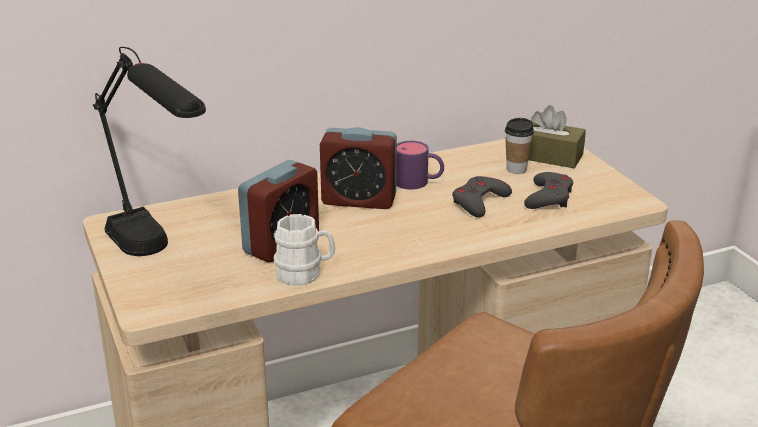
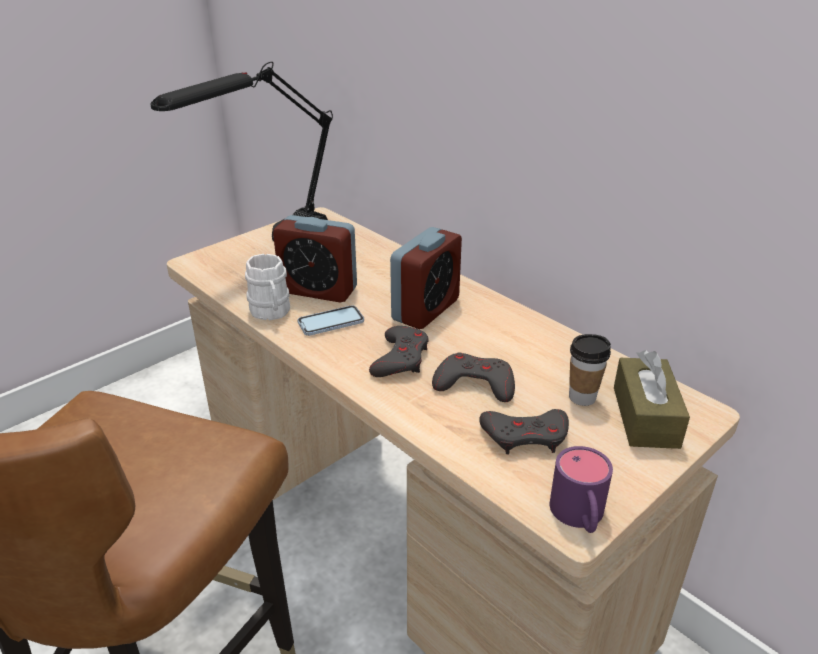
camera: 70 degrees right, 5 degrees up
(347, 246) = (331, 322): none -> phone
(359, 200) = (426, 309): alarm clock -> alarm clock turned 135 degrees counterclockwise
(418, 182) = (490, 335): purple mug -> purple mug (579, 517)
(427, 224) = (400, 358): none -> grey game controller

